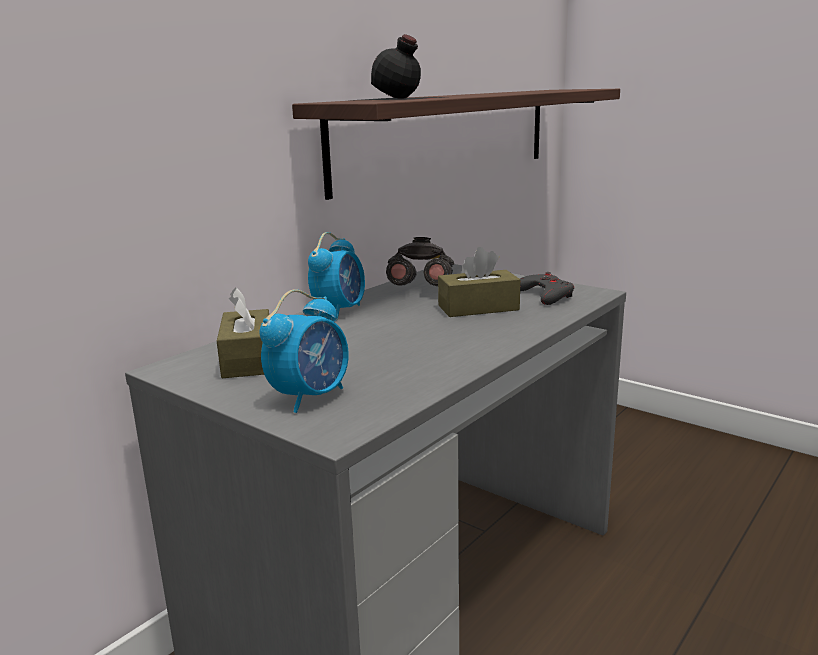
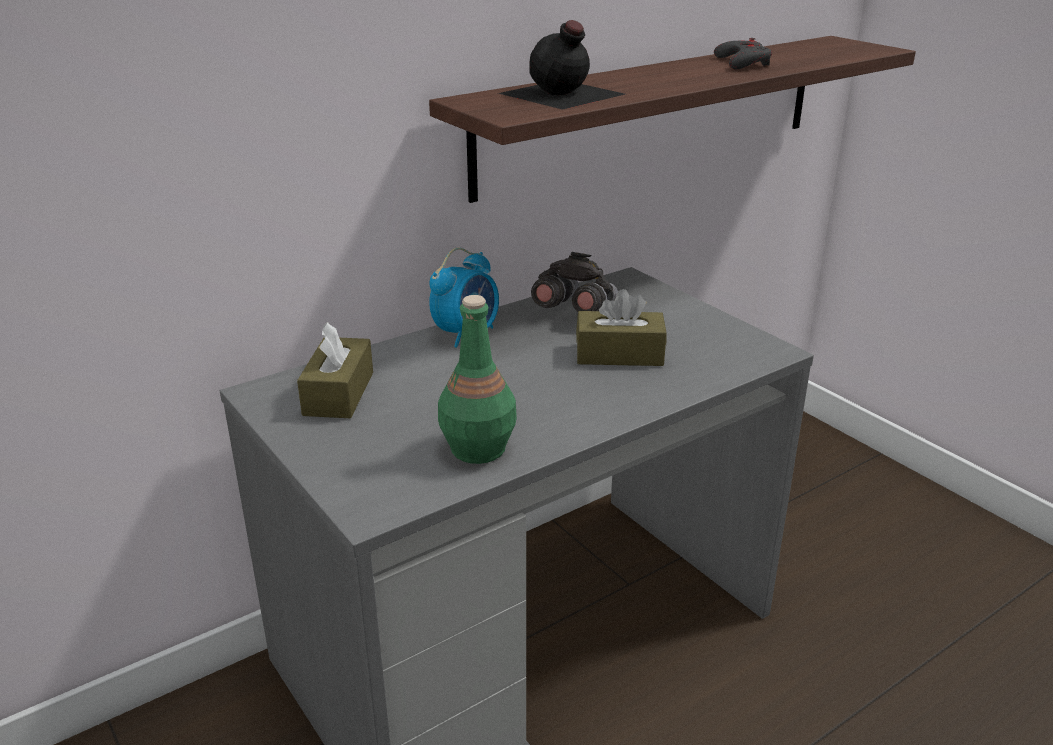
camera: 15 degrees right, 10 degrees up
(310, 396) = (372, 458): alarm clock -> none
(405, 377) = (477, 448): none -> green bottle
(545, 295) = (710, 345): grey game controller -> grey game controller (742, 62)

